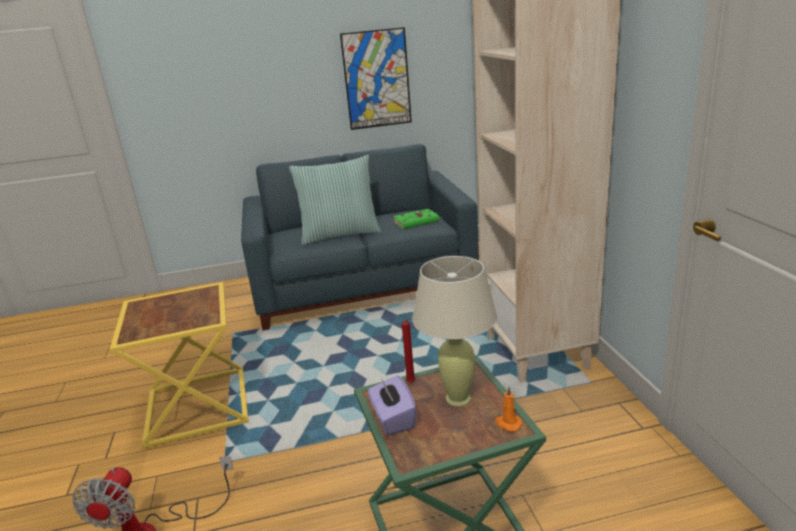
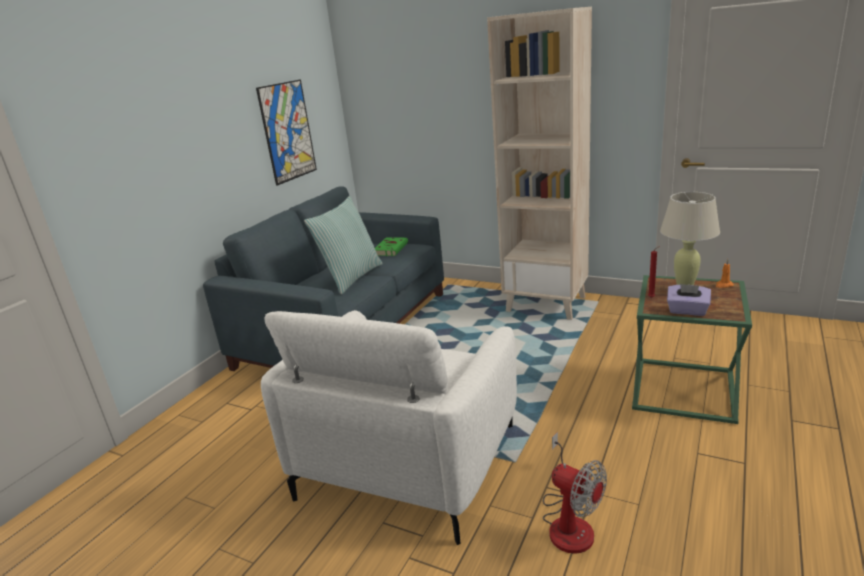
camera: 50 degrees left, 0 degrees up
(195, 406) = (408, 460): yellow side table -> white armchair

